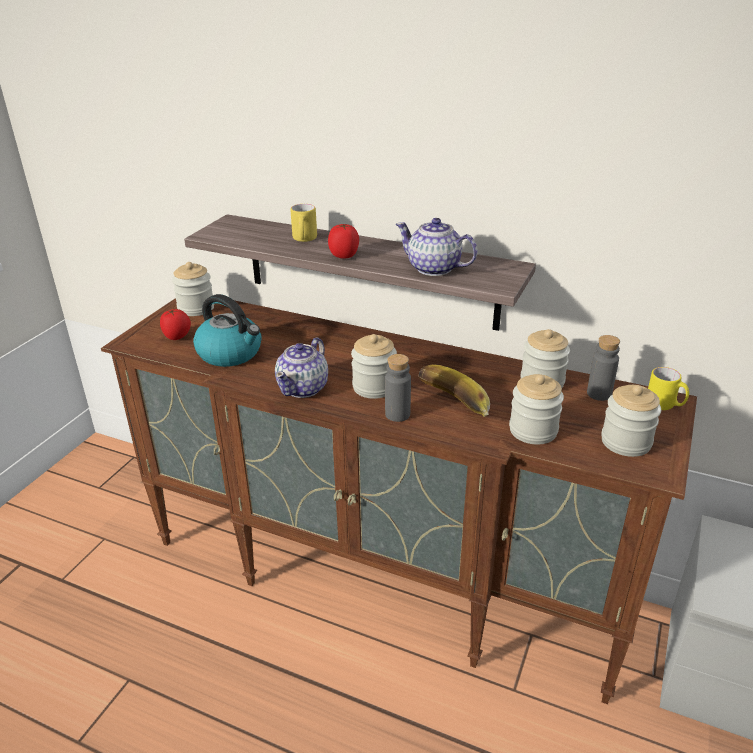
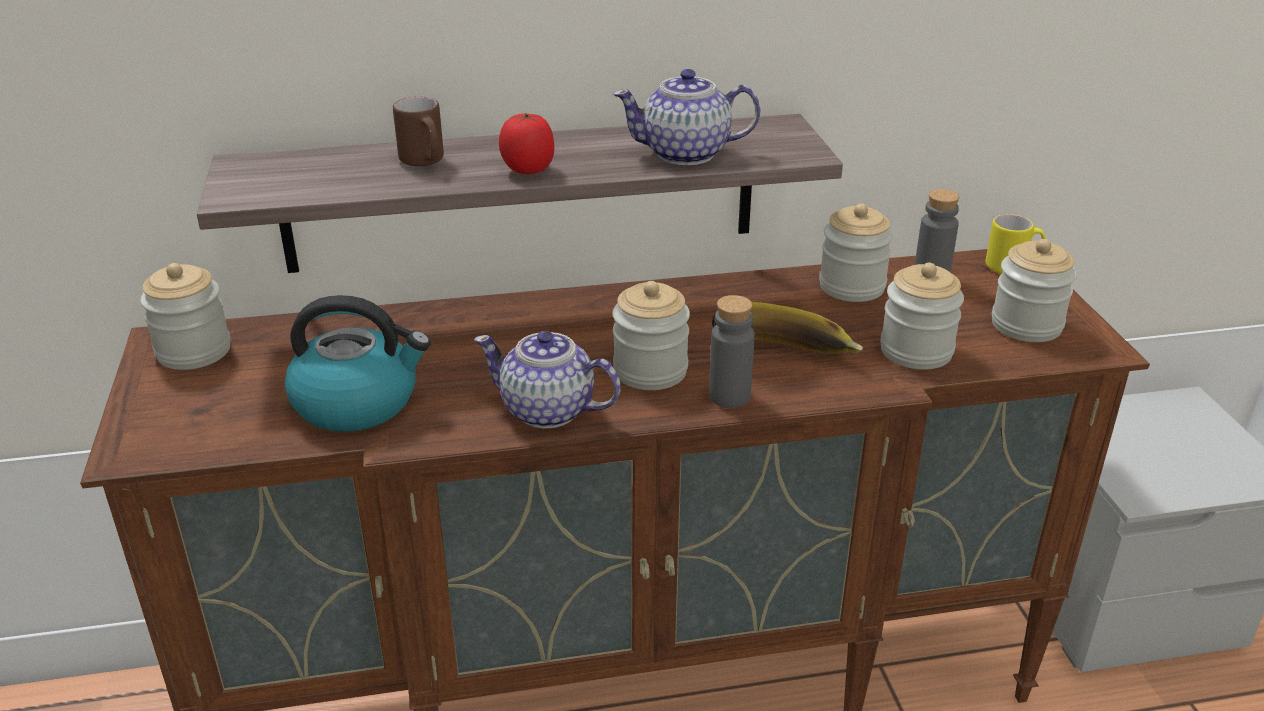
camera: 35 degrees left, 0 degrees up
(177, 337) = (221, 410): tomato -> none
(303, 388) = (548, 411): teapot -> teapot turned 120 degrees clockwise
(304, 240) = (425, 162): yellow mug -> brown mug

